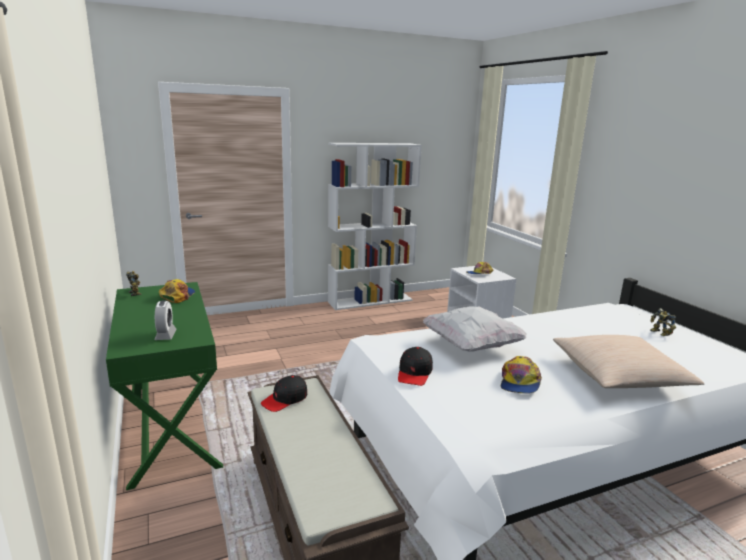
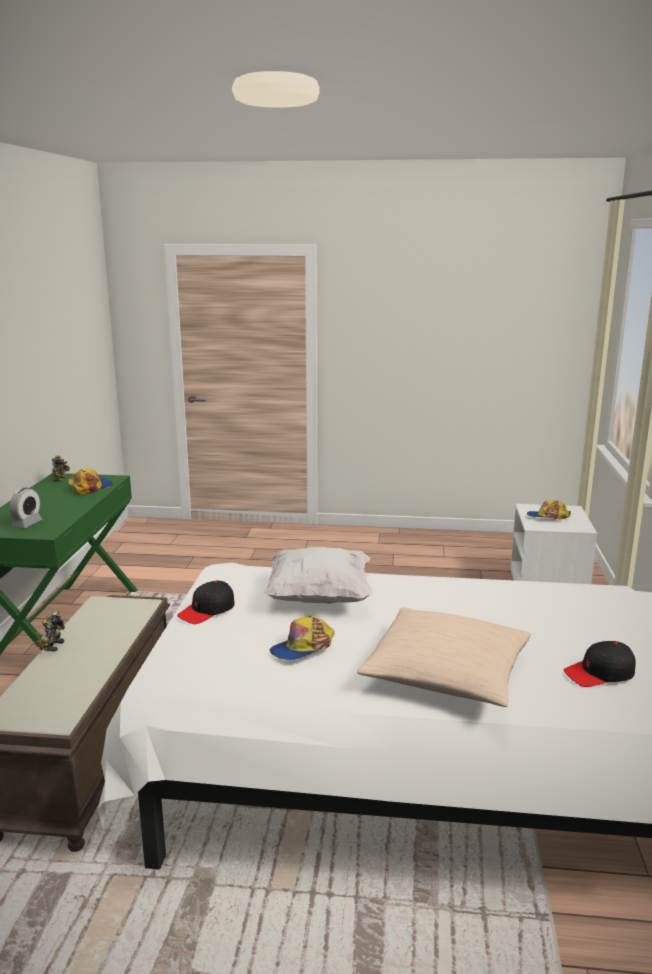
camera: 30 degrees right, 0 degrees up
(285, 399) = (104, 613): black cap -> black cap (599, 673)
(370, 301) = (420, 535): white bookcase -> none
(659, 333) = (620, 641): toy robot -> toy robot (51, 646)

